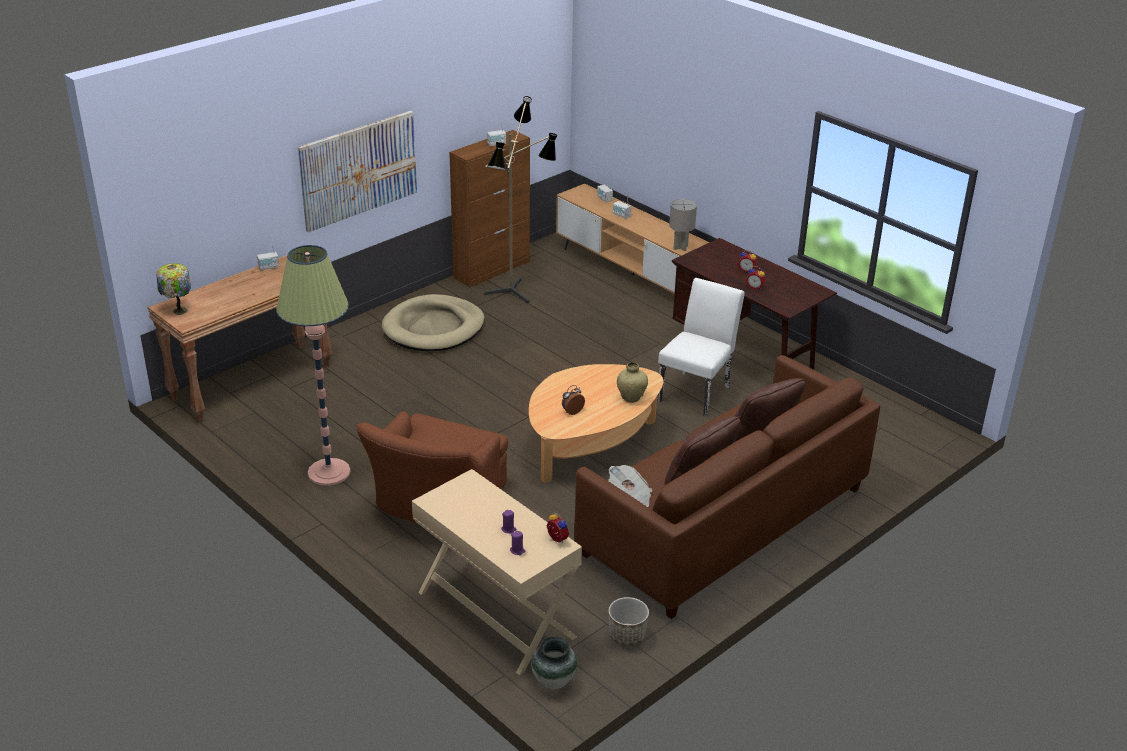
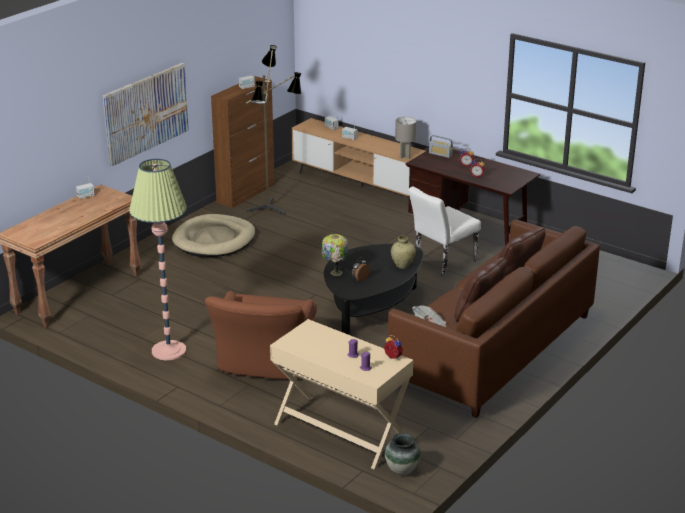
camera: 10 degrees left, 5 degrees down
(178, 310) = (24, 233): table lamp -> table lamp (335, 273)
(591, 444) = (371, 308): beige coffee table -> black coffee table
(627, 635) = (447, 433): planter -> none
(697, 391) = (441, 262): white chair -> white chair turned 150 degrees counterclockwise
(719, 252) = (440, 154): none -> radio

